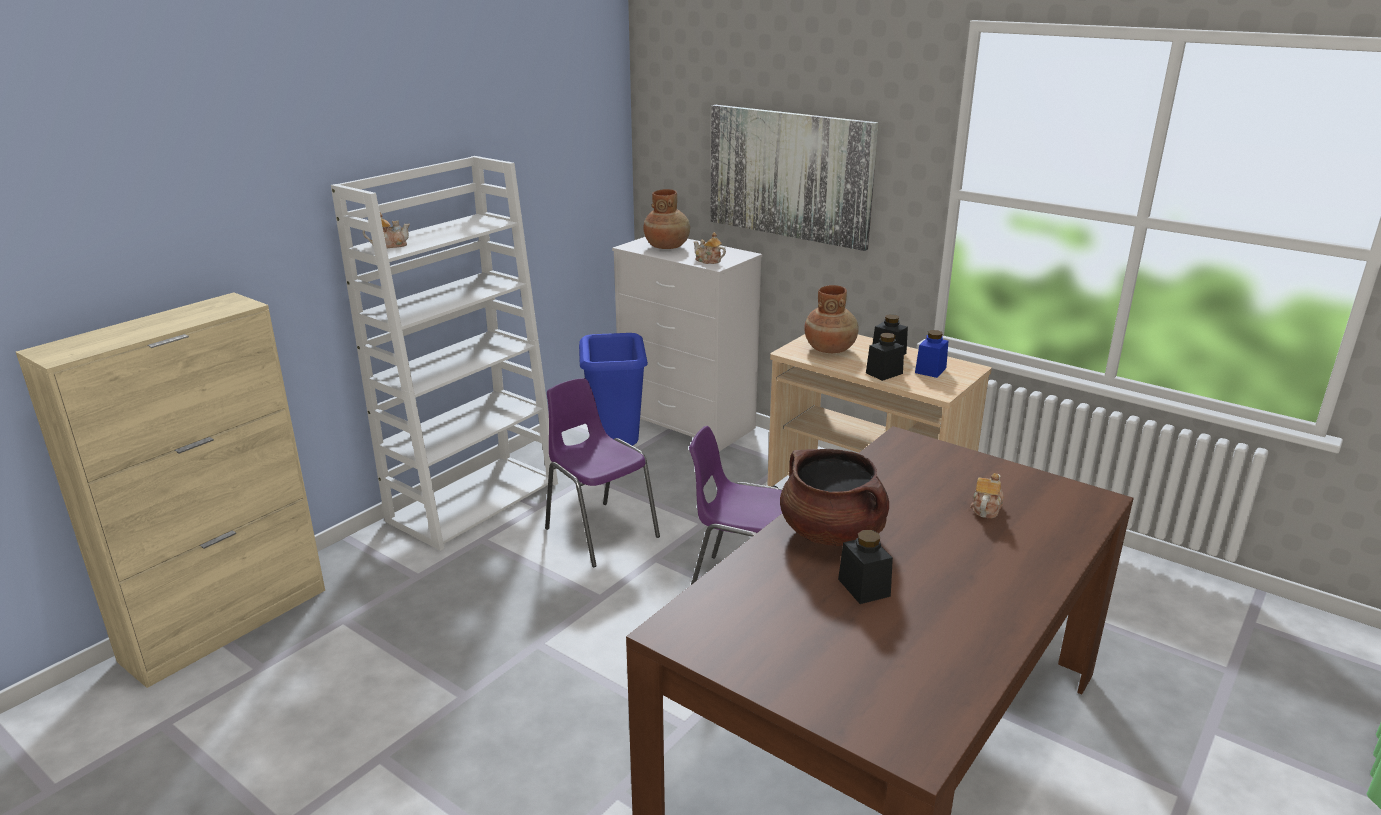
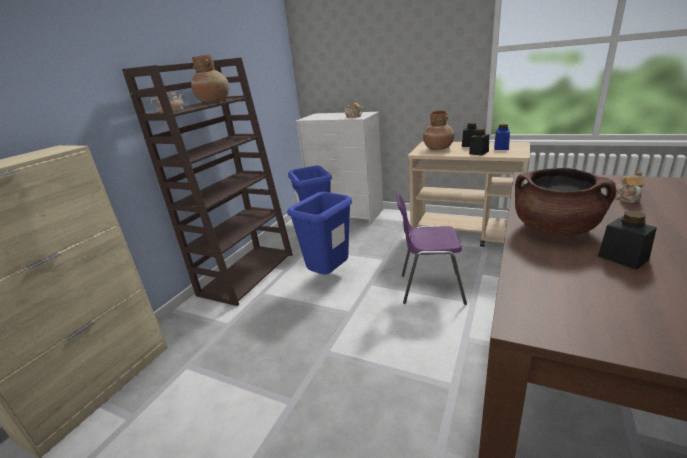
camera: 10 degrees left, 0 degrees up
(474, 500) = (247, 273): white bookcase -> brown bookcase
(599, 532) = (329, 275): purple chair -> blue trash can
(667, 247) = (325, 116): brown vase -> brown vase (214, 102)
(790, 175) = (391, 62): picture -> none

